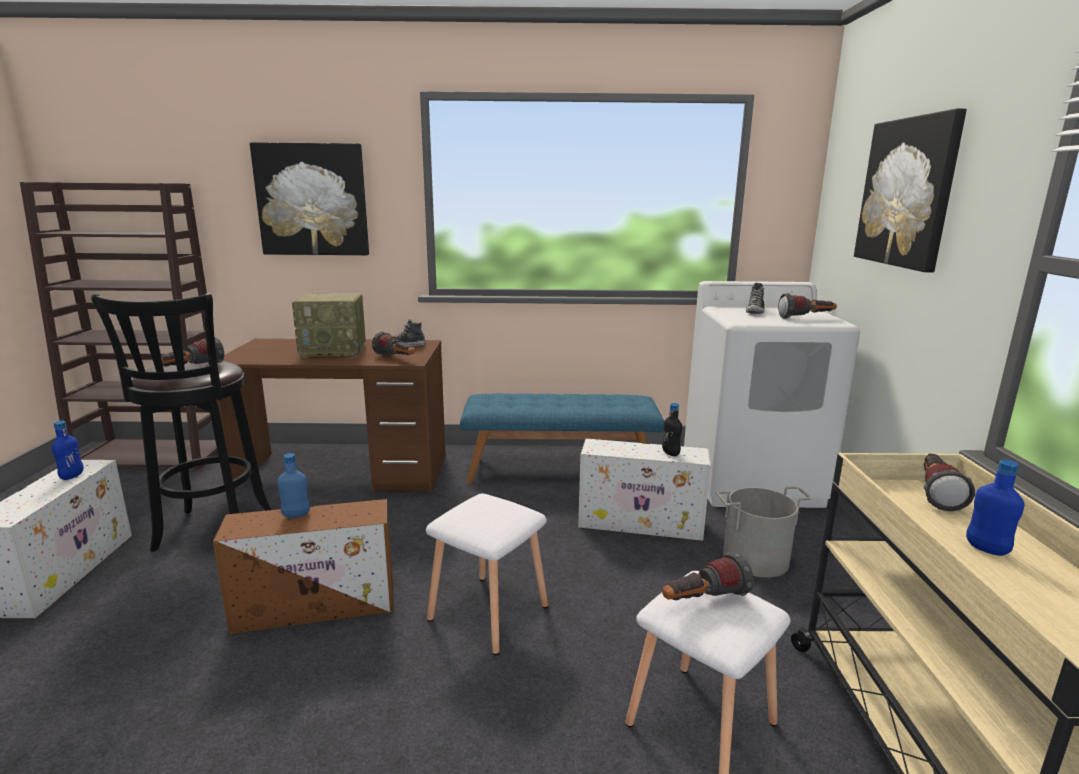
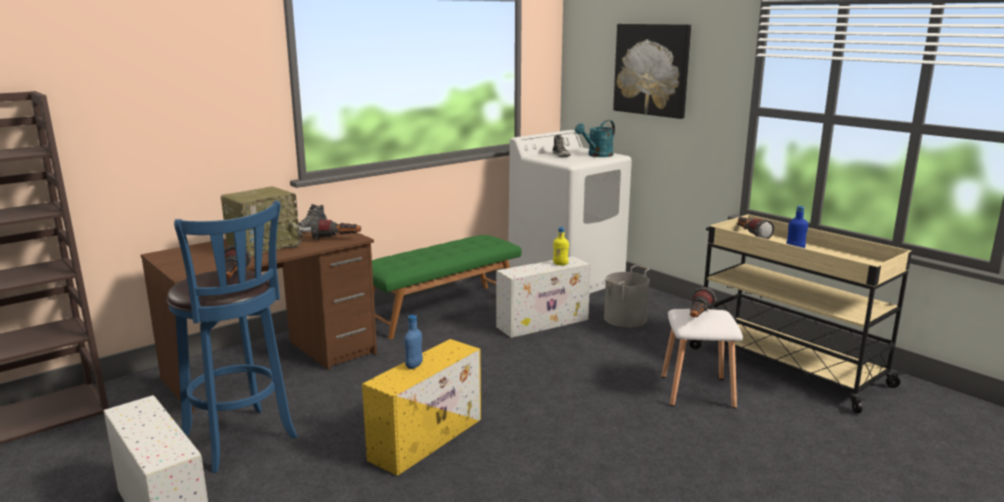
camera: 40 degrees left, 0 degrees up
(72, 476) = (148, 416): blue bottle -> none
(211, 532) = (242, 441): black stool -> blue stool
(312, 200) = (181, 98): picture -> none
(318, 606) = (428, 438): brown storage box -> yellow storage box
(490, 613) = (537, 395): white stool -> none
(560, 470) = (441, 310): blue bench -> green bench
(670, 453) = (560, 264): black bottle -> yellow bottle
(806, 318) = (597, 155): flashlight -> turquoise watering can

